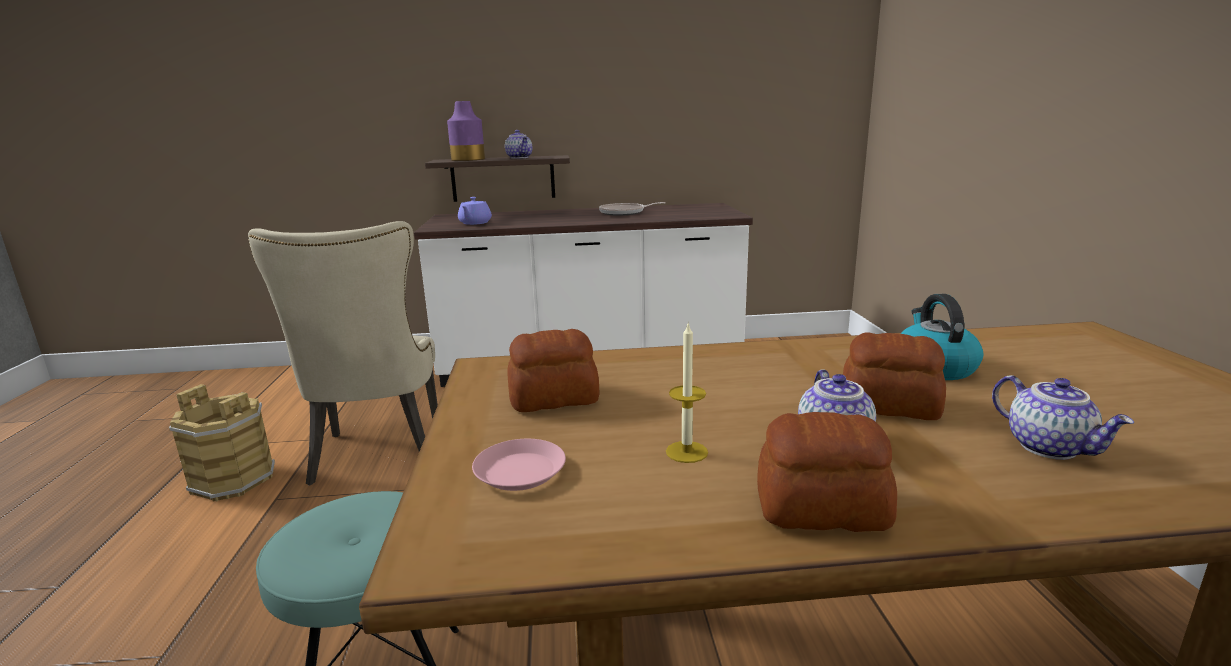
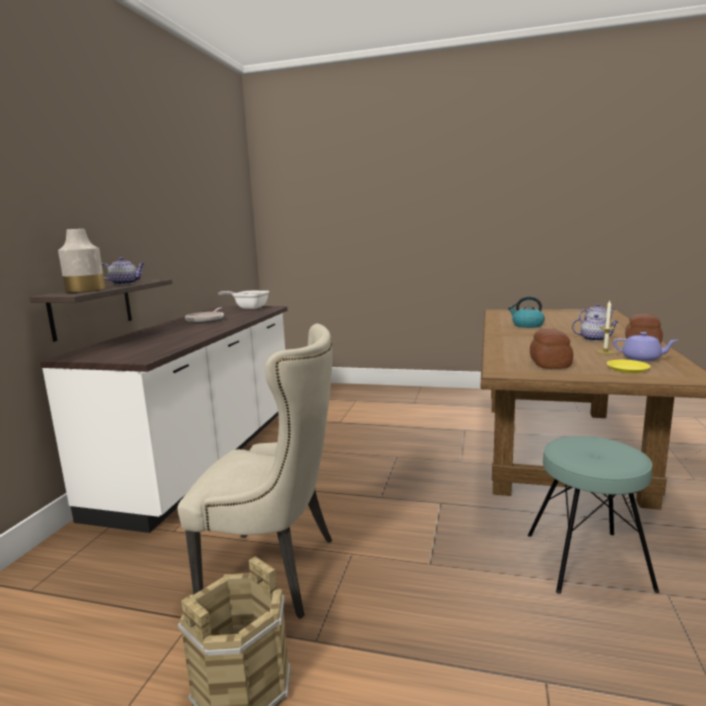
camera: 70 degrees left, 5 degrees down
(468, 159) = (86, 290): purple vase -> beige vase
(475, 223) = (150, 348): purple teapot -> purple teapot (642, 359)
(519, 472) = (627, 369): pink plate -> yellow plate
(719, 210) = (248, 307): none -> frying pan
(890, 406) = (563, 332): bread -> none

